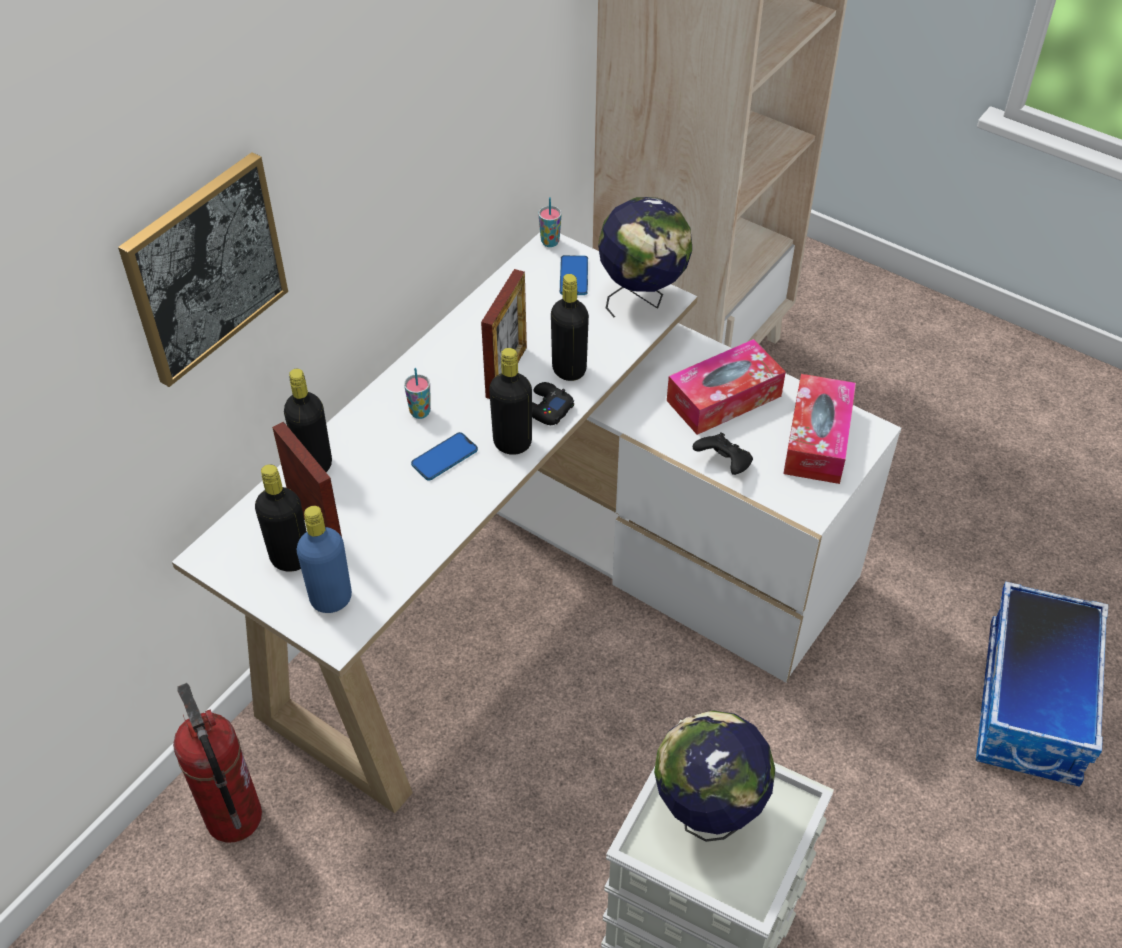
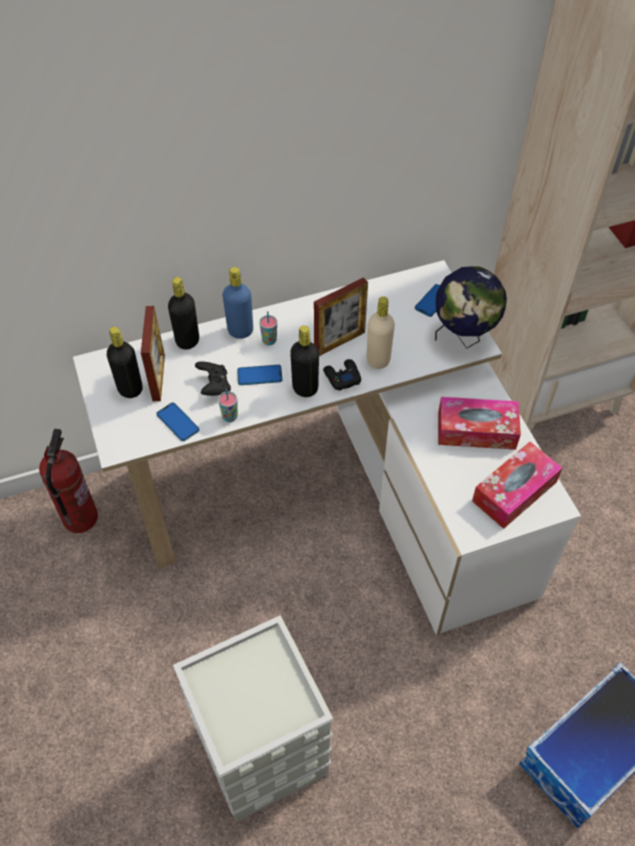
camera: 35 degrees right, 5 degrees up
(205, 268) = (126, 191): picture -> none
(331, 599) = (131, 424): blue bottle -> blue bottle (240, 331)
(390, 564) = (178, 422): none -> phone
(550, 242) = (437, 271): cup -> cup (230, 417)
(569, 369) = (378, 360): black bottle -> beige bottle
(707, 815) = (249, 681): globe -> none
(723, 464) = (438, 473): black game controller -> black game controller (214, 386)

